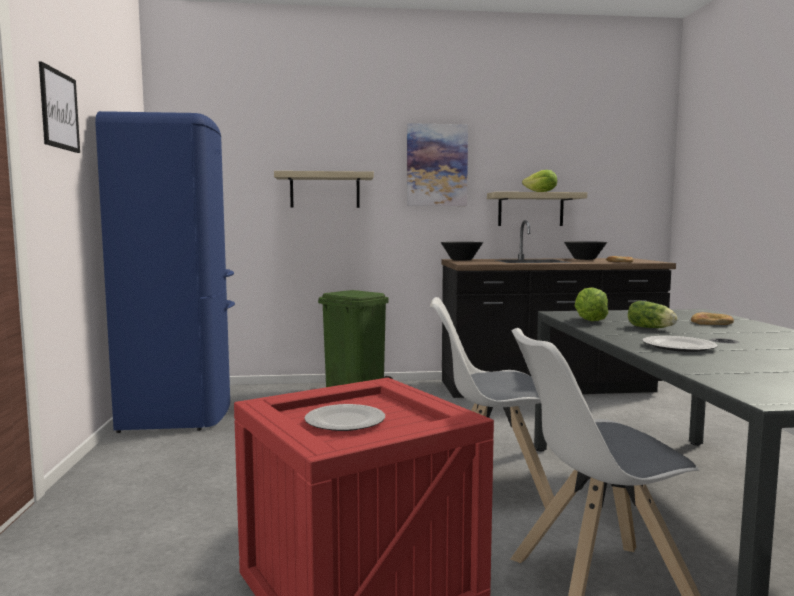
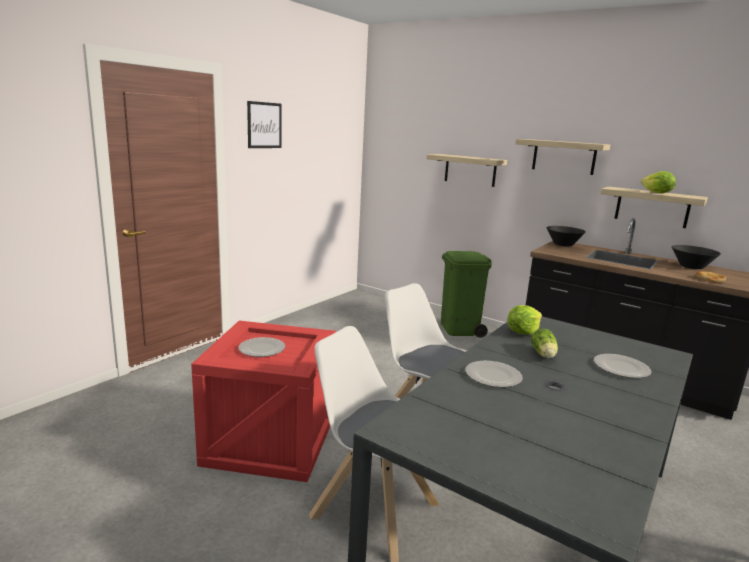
camera: 40 degrees right, 10 degrees up
(180, 415) = (339, 312): blue fridge -> none
(436, 165) = (564, 156): picture -> shelf
(711, 323) = (622, 368): bread -> plate

